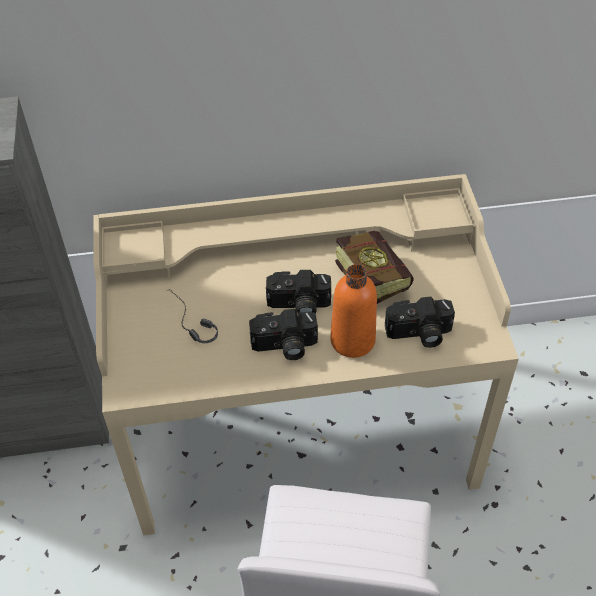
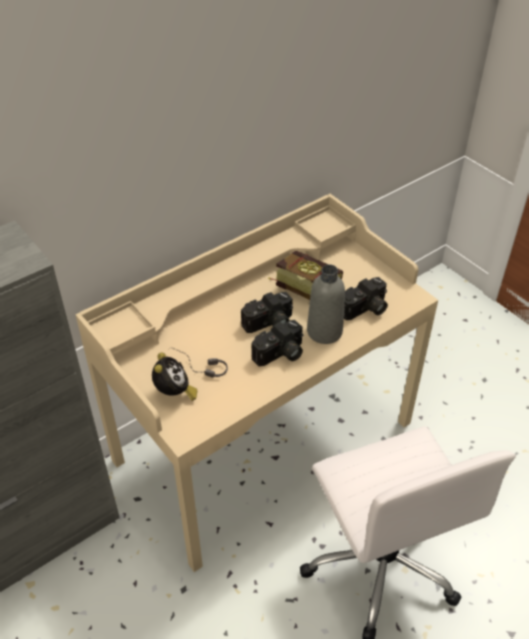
camera: 30 degrees left, 5 degrees down
(146, 341) = (174, 393): none -> alarm clock
(352, 340) = (324, 331): orange bottle -> grey bottle

